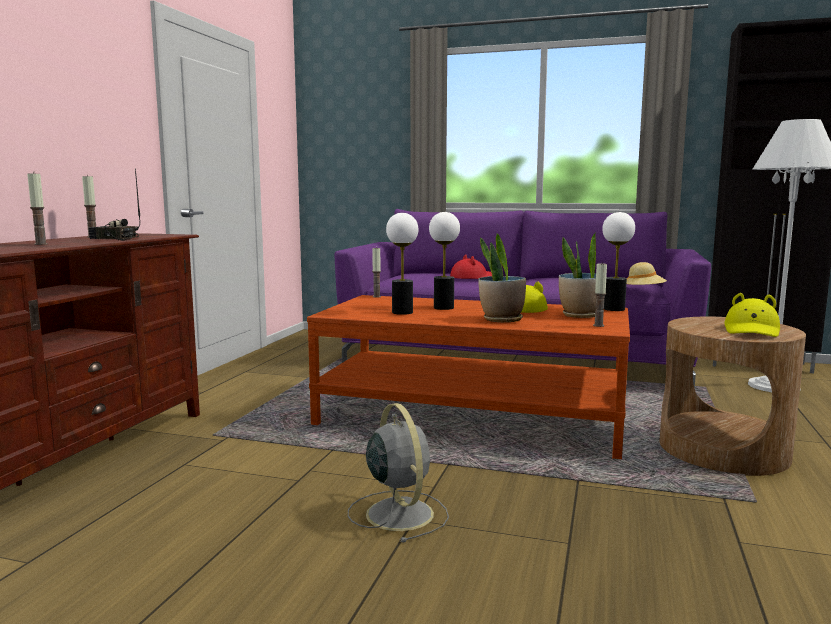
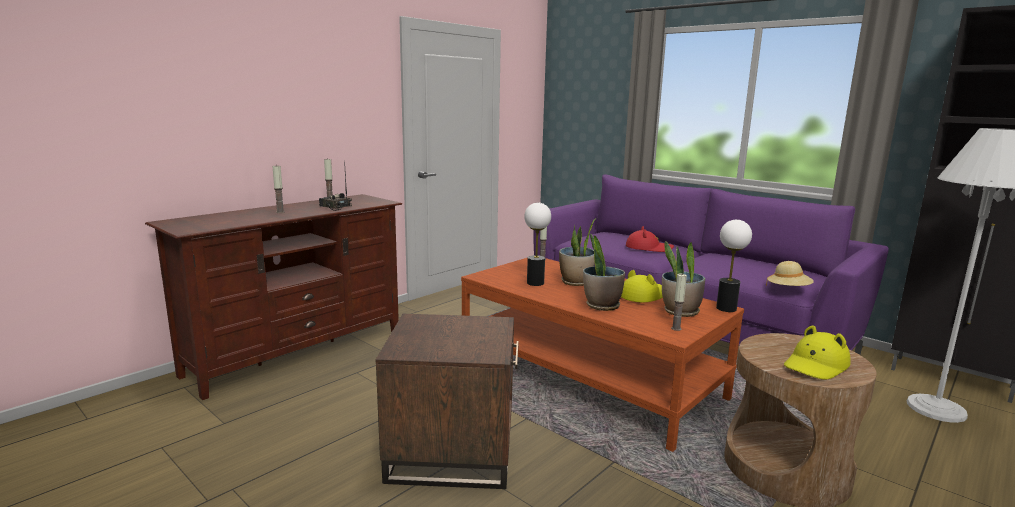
camera: 25 degrees right, 5 degrees up
(398, 513) = (452, 451): grey fan -> brown side table
(443, 308) = (576, 282): table lamp -> potted plant

